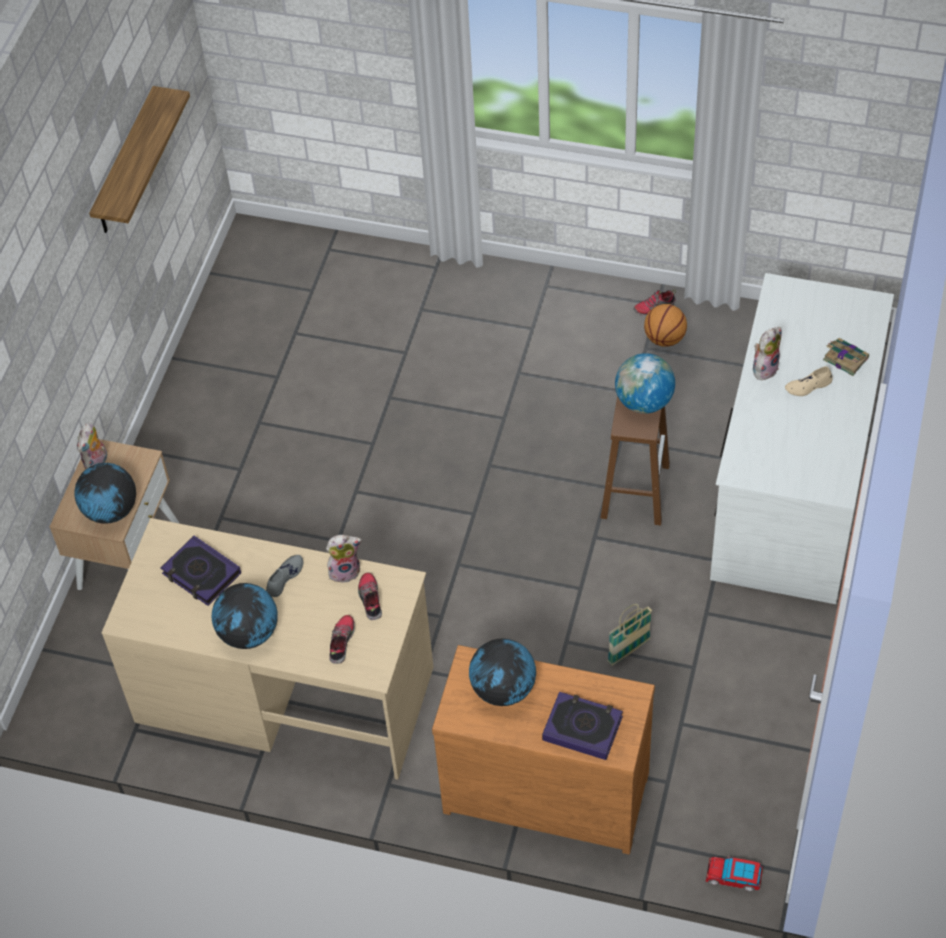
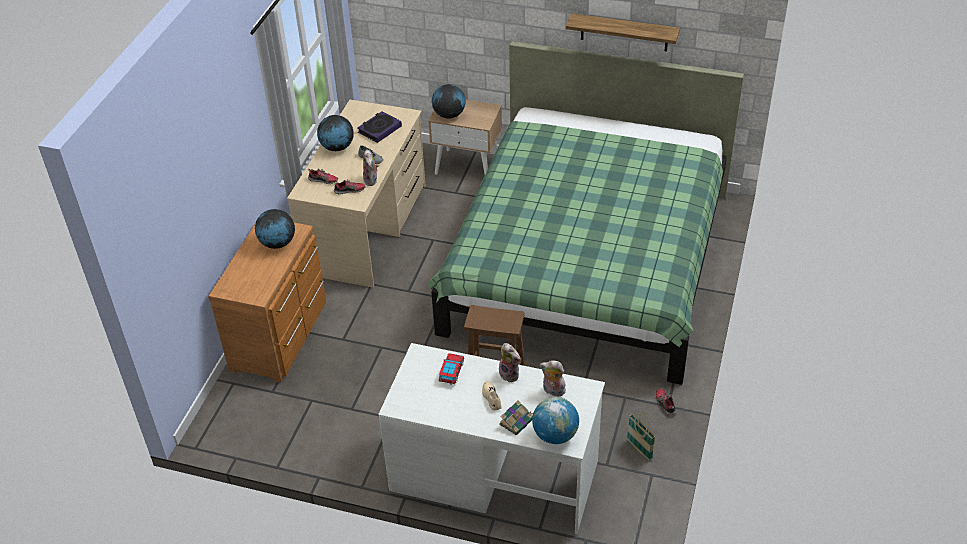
camera: 90 degrees right, 10 degrees down
(97, 463) = (482, 108): plush toy -> plush toy (552, 391)
(379, 389) = (587, 262): none -> green bed
(582, 728) = (242, 275): book -> none
(629, 651) = (369, 377): basket -> basket (639, 449)
(644, 401) = (497, 322): globe -> globe (555, 435)
(665, 339) = (634, 408): basketball -> none
(733, 877) = (200, 419): toy car -> toy car (451, 372)

